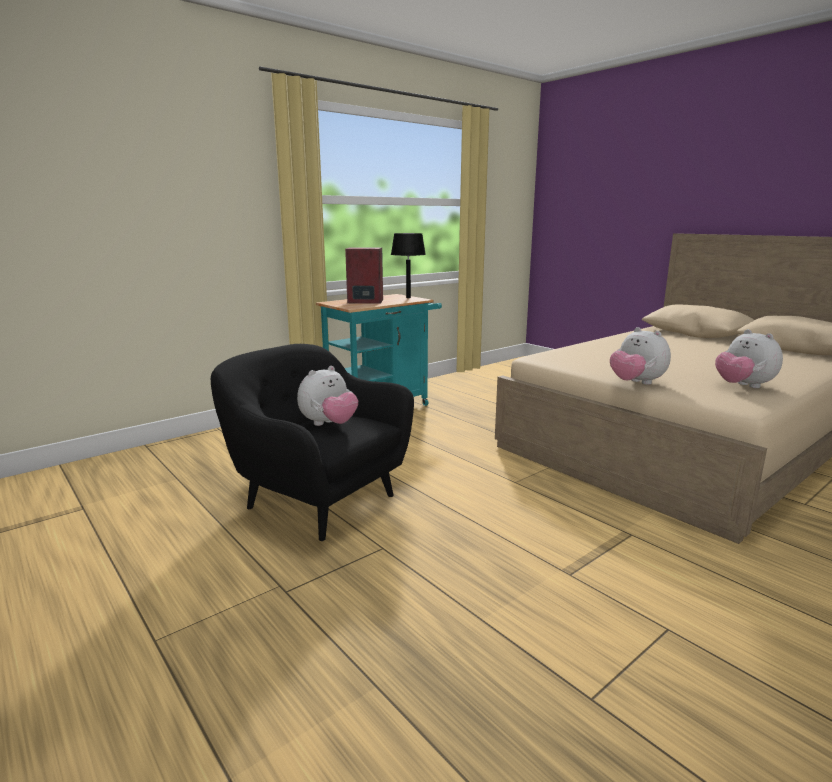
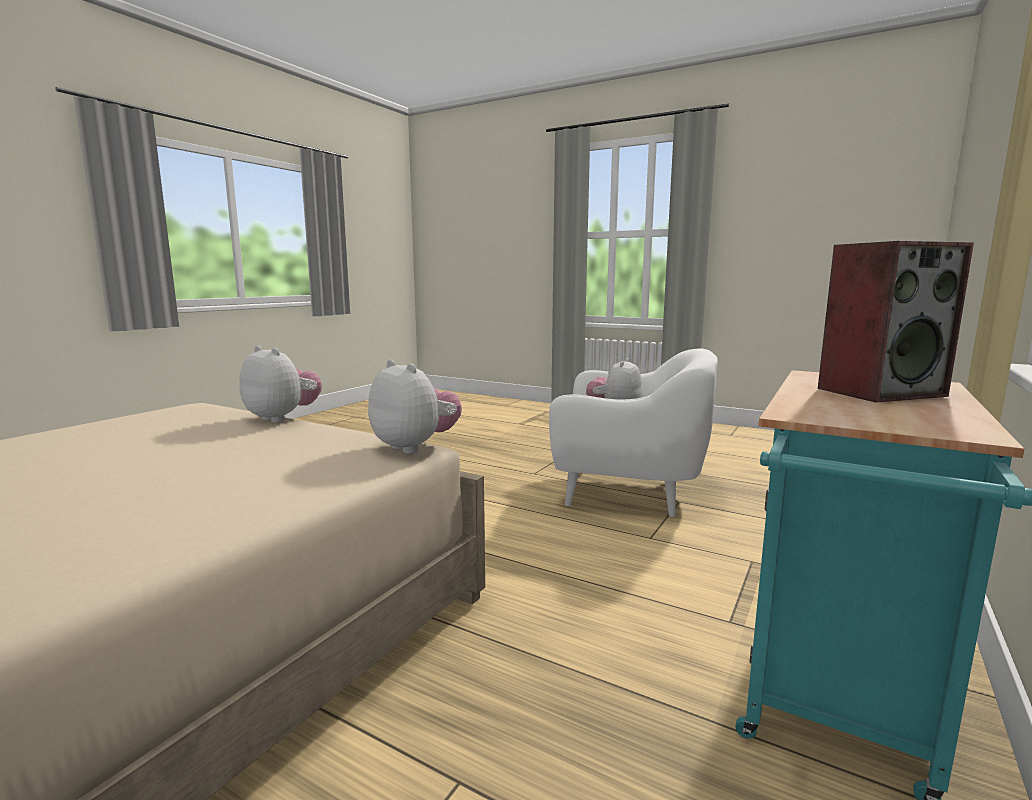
camera: 160 degrees right, 5 degrees down
(317, 500) = (628, 492): black armchair -> white armchair
(408, 297) = (860, 419): black table lamp -> none
(743, 386) = (129, 426): plush toy -> plush toy (415, 447)

